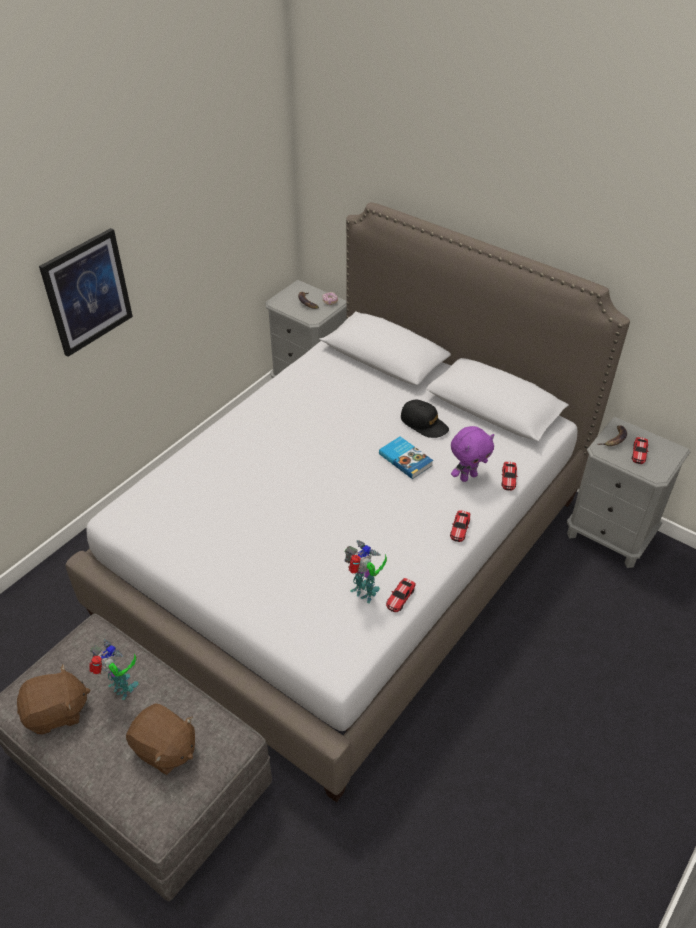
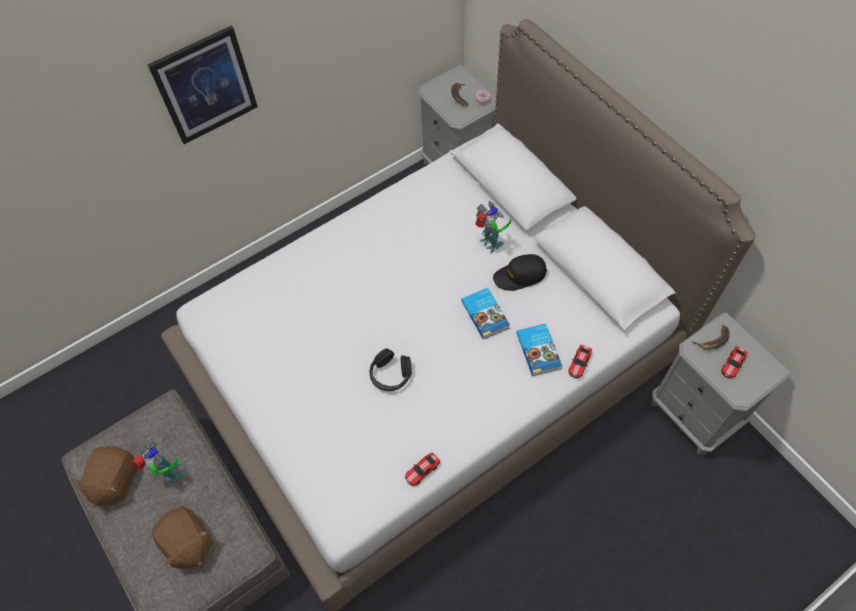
camera: 20 degrees right, 15 degrees up
(57, 712) = (114, 481): brown plush toy -> brown plush toy turned 105 degrees clockwise
(335, 526) = (390, 375): none -> black headphones
(364, 593) = (390, 457): toy robot -> toy robot (490, 245)
(424, 423) = (519, 276): black cap -> black cap turned 105 degrees clockwise
(460, 528) = (508, 409): toy car -> none
(468, 476) = (539, 350): purple plush toy -> book

